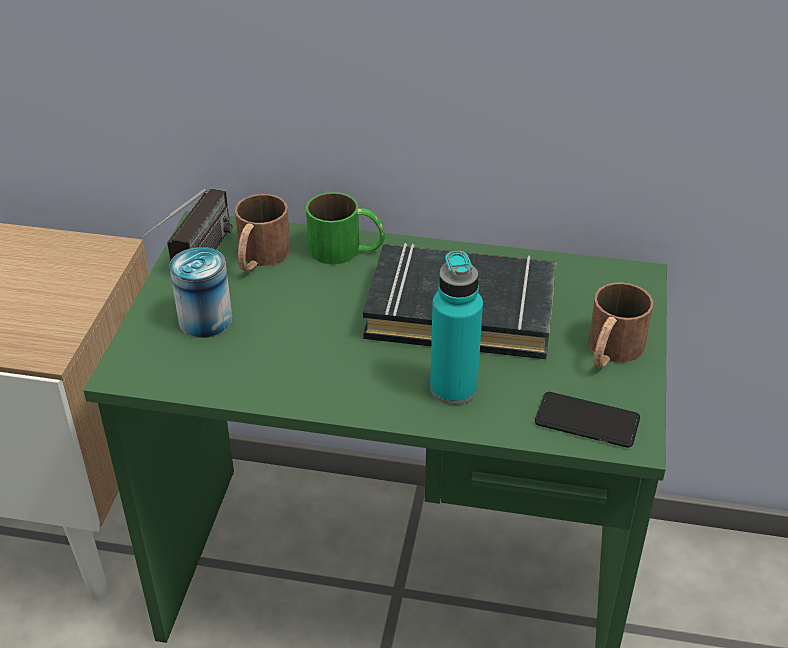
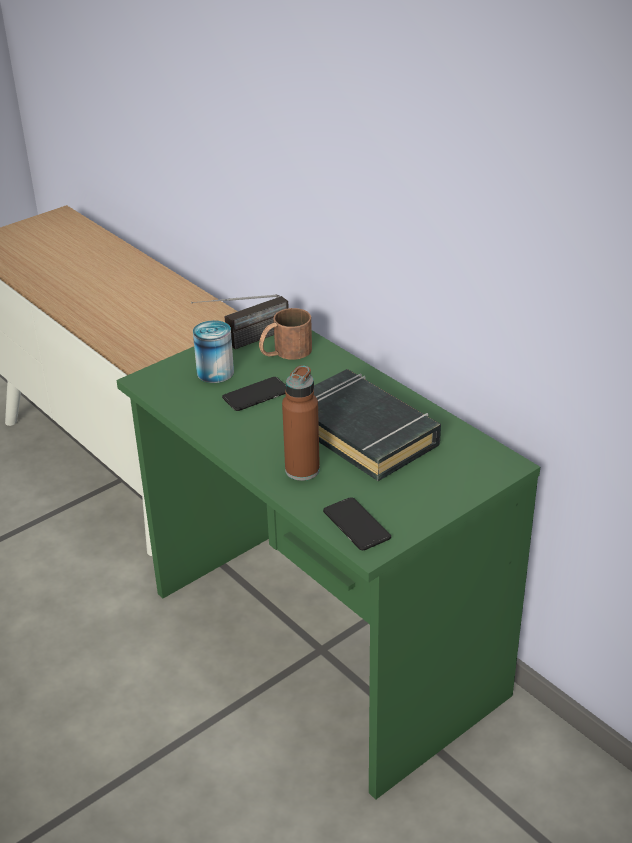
camera: 40 degrees right, 5 degrees down
(290, 325) = (256, 395): none -> phone
(347, 250) = (341, 369): green mug -> none
(453, 388) = (302, 470): turquoise bottle -> brown bottle
(610, 352) = (425, 497): brown mug -> none

